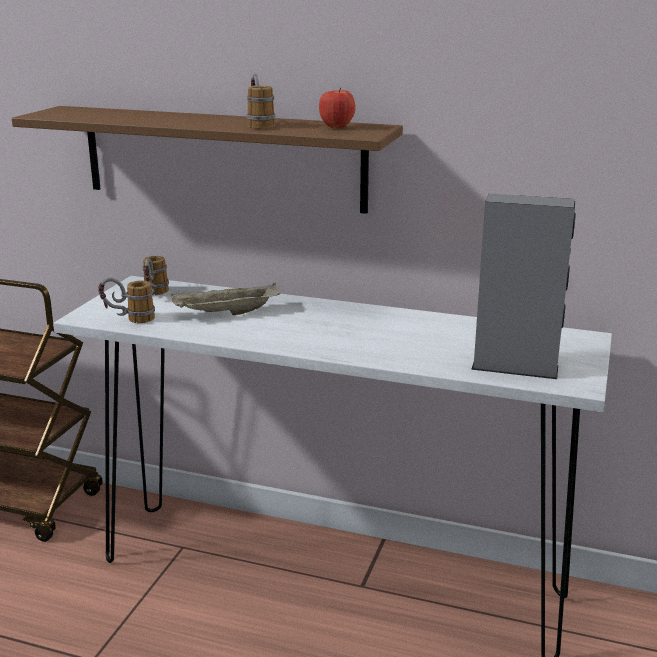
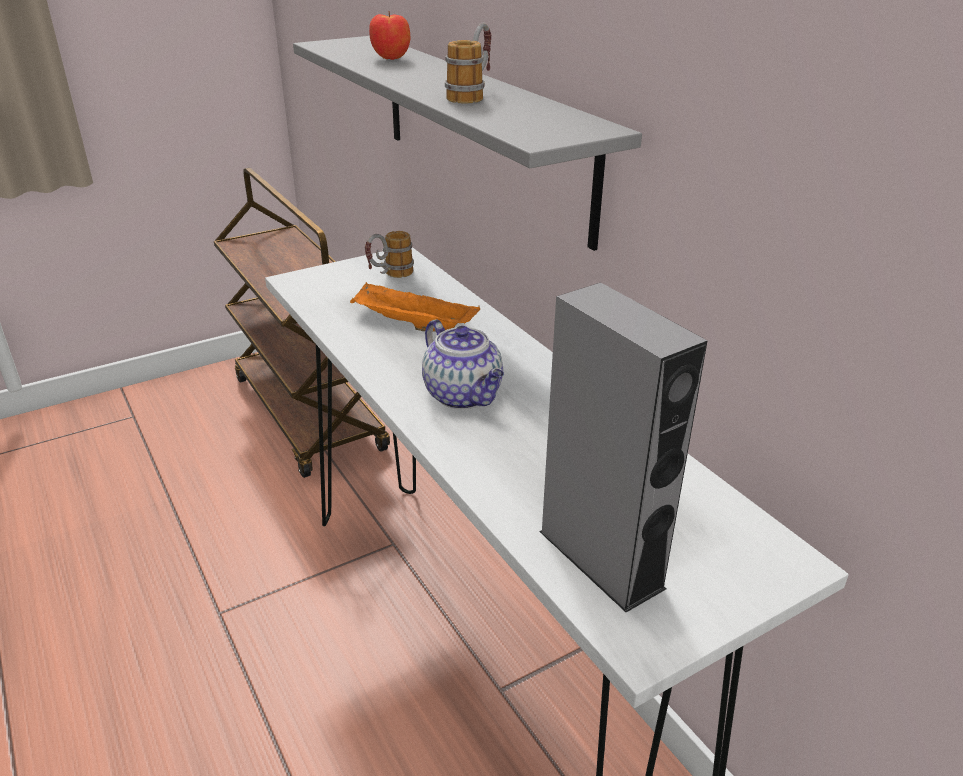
camera: 40 degrees right, 10 degrees up
(129, 319) = (322, 298): mug -> none
(222, 158) = (480, 131): brown shelf -> grey shelf
(226, 314) = (412, 325): beige tray -> orange tray
(328, 334) = (464, 396): none -> teapot
(337, 127) = (541, 119): apple -> apple (391, 59)

